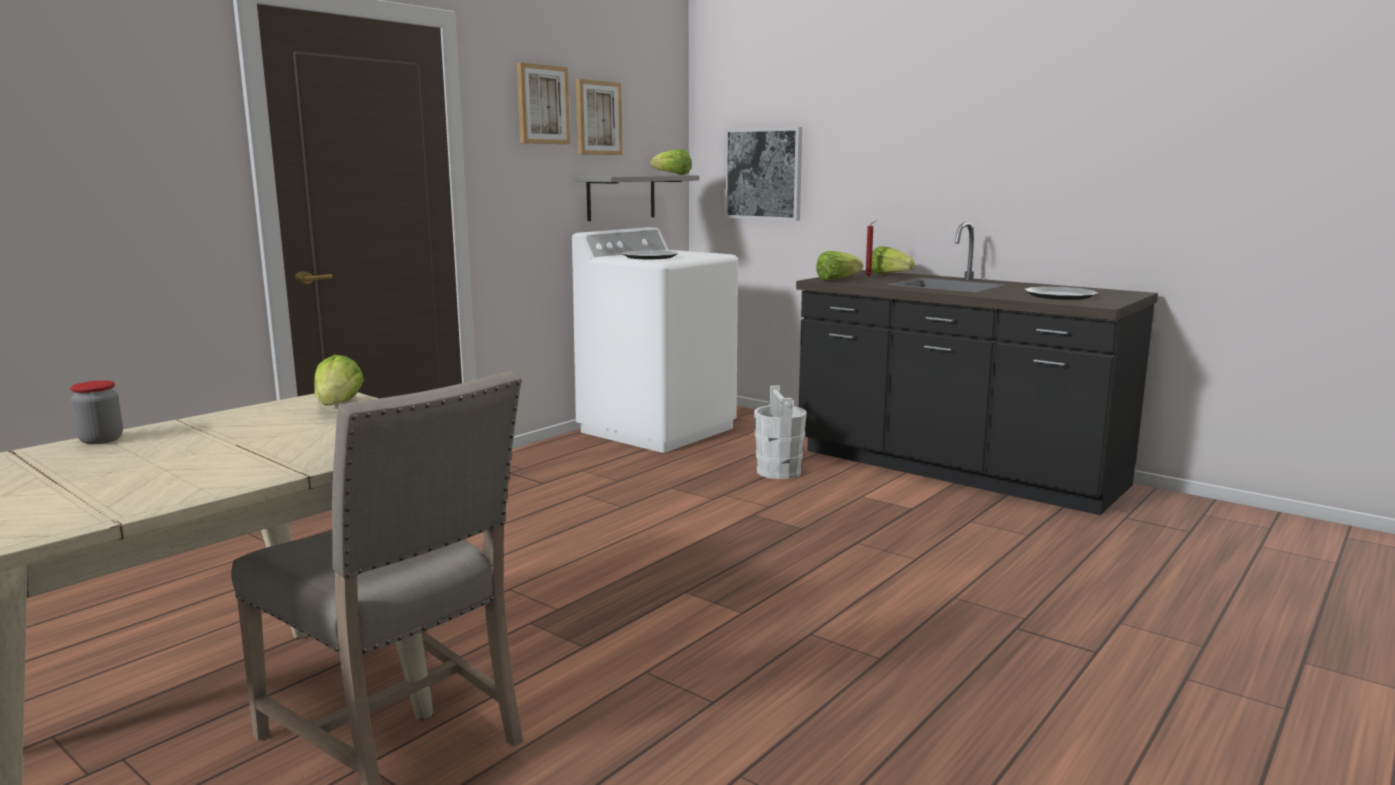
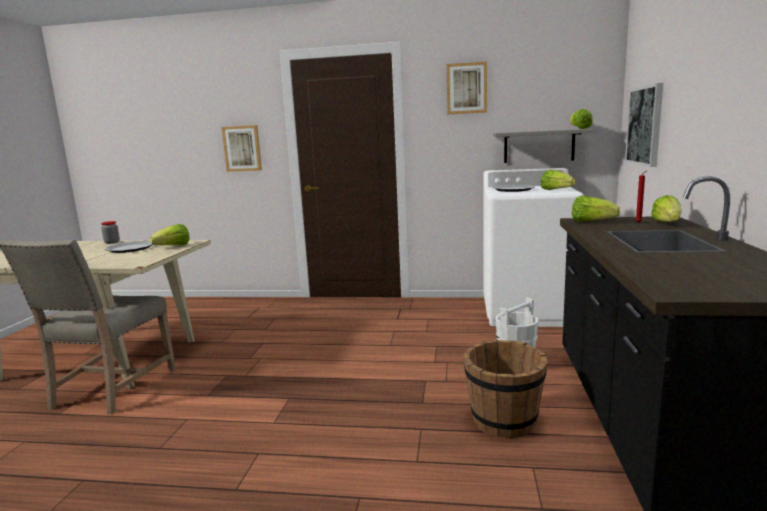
camera: 60 degrees right, 0 degrees up
(597, 118) = (517, 92): picture -> picture (242, 148)
(700, 254) = (556, 190): none -> lettuce
(883, 508) = (503, 421): none -> brown bucket
(1060, 296) = (697, 274): plate -> plate (130, 248)

